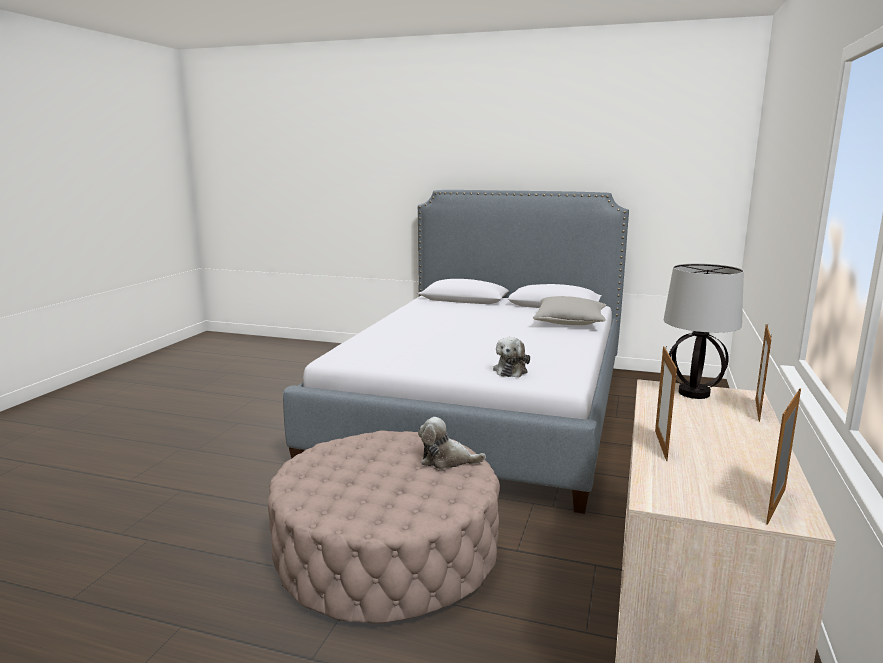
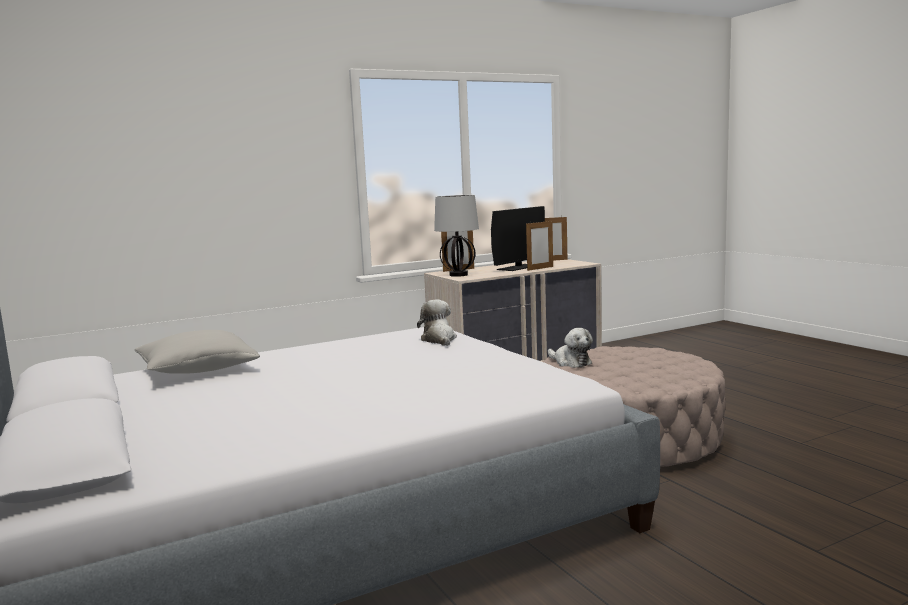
camera: 135 degrees left, 5 degrees down
(511, 370) = (439, 340): plush toy -> plush toy turned 75 degrees counterclockwise
(707, 441) = (518, 267): none -> monitor

